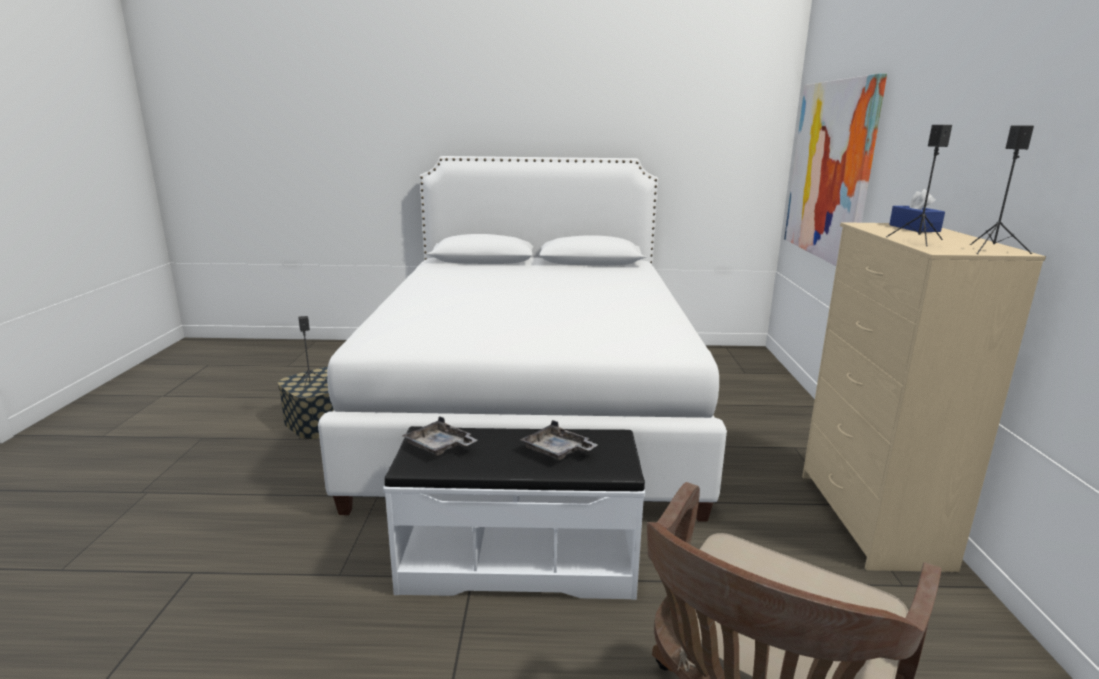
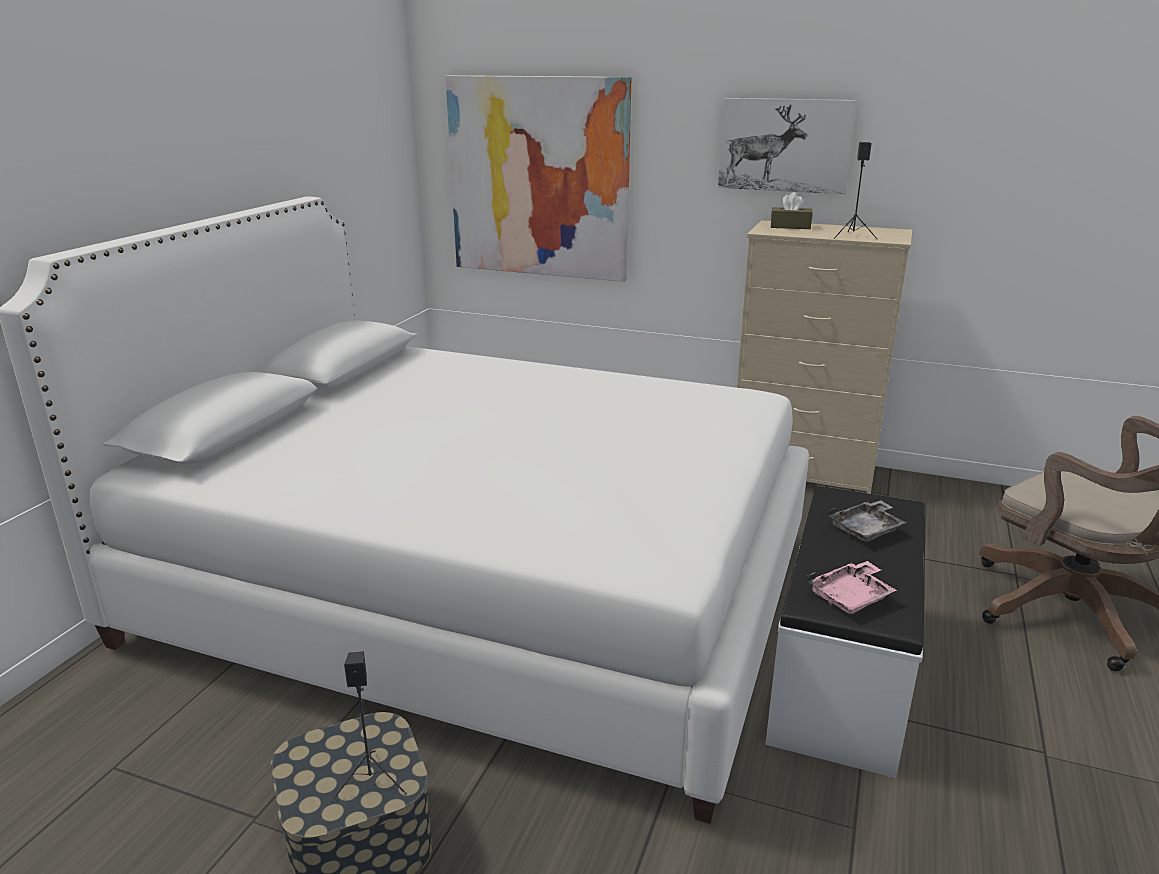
camera: 70 degrees left, 5 degrees up
(440, 447) = (851, 597): grey tray -> pink tray
(914, 228) = (790, 226): blue tissue box -> brown tissue box
(969, 139) = (785, 145): none -> picture
(993, 250) = (895, 232): black speaker -> none

